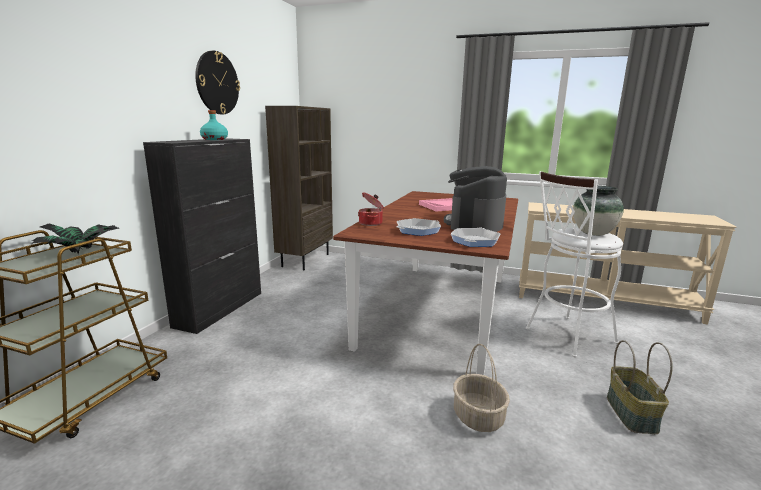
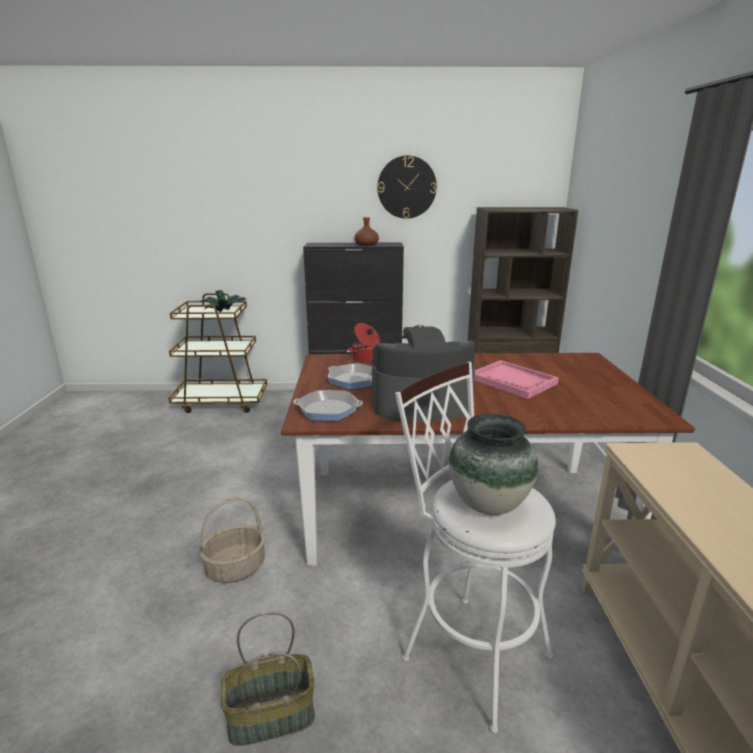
camera: 70 degrees right, 5 degrees up
(214, 139) = (366, 244): turquoise bottle -> brown bottle

